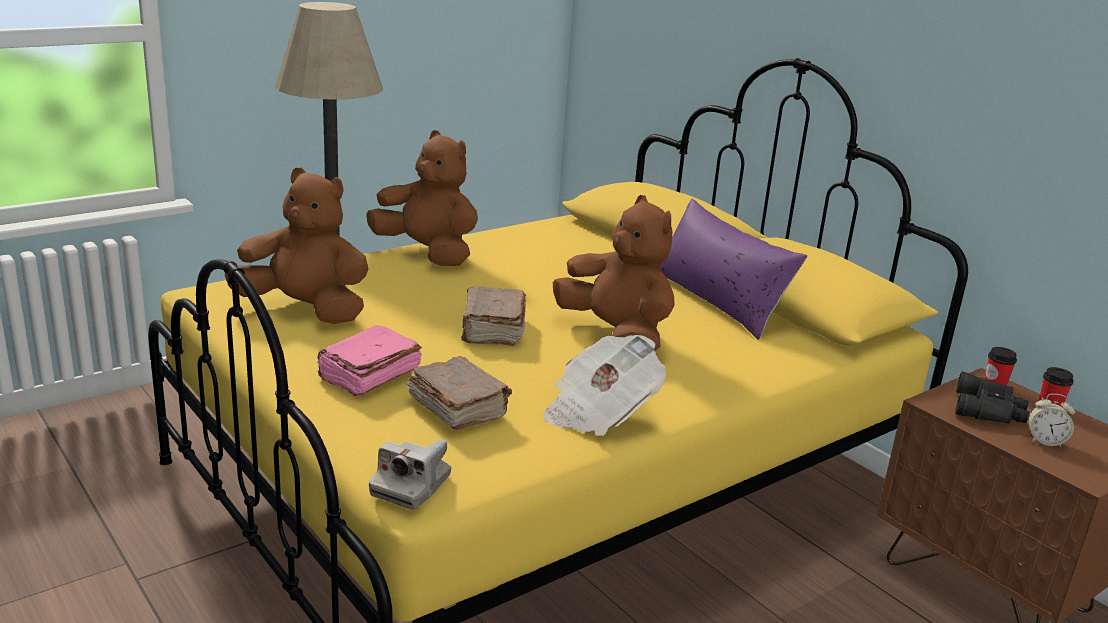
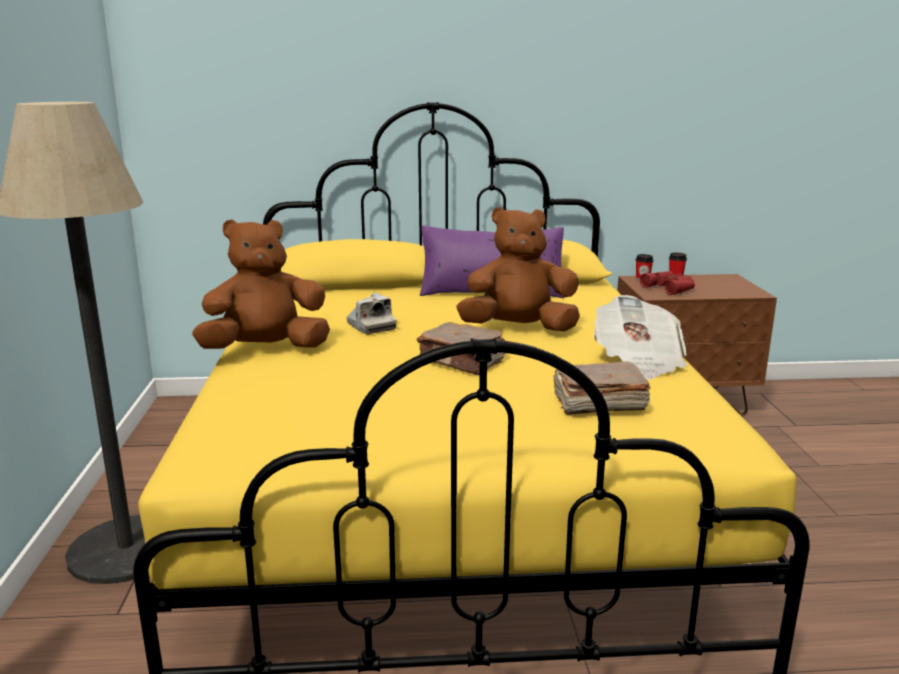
camera: 55 degrees left, 5 degrees down
(305, 310) = (323, 424): brown plush toy -> none
(368, 376) = (505, 424): pink book -> none
(411, 486) = (724, 448): camera -> camera (371, 327)
(990, 410) = (670, 288): black binoculars -> red binoculars
(1045, 441) = (713, 289): alarm clock -> none

